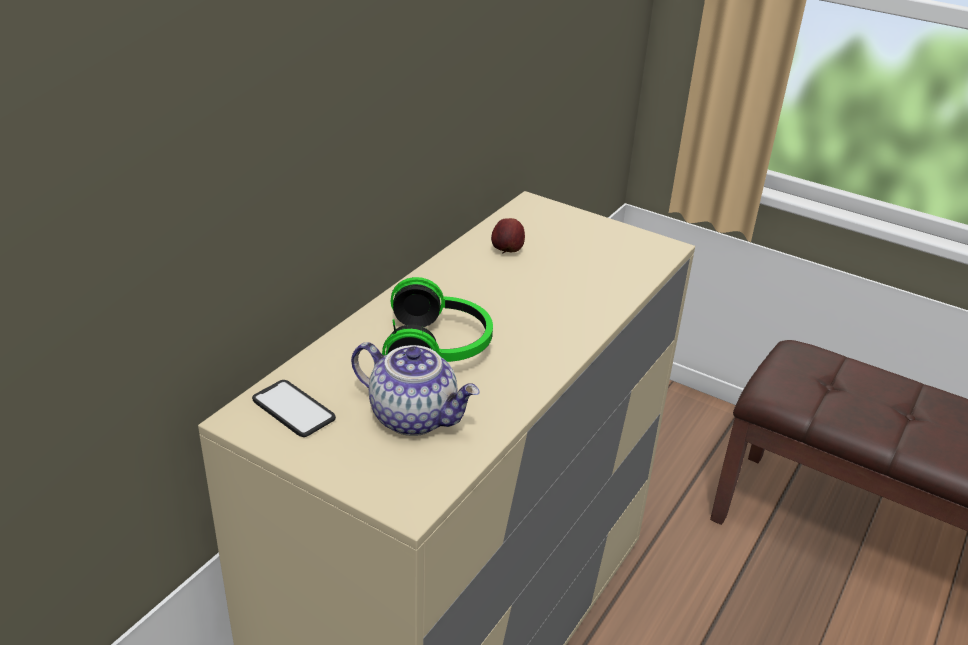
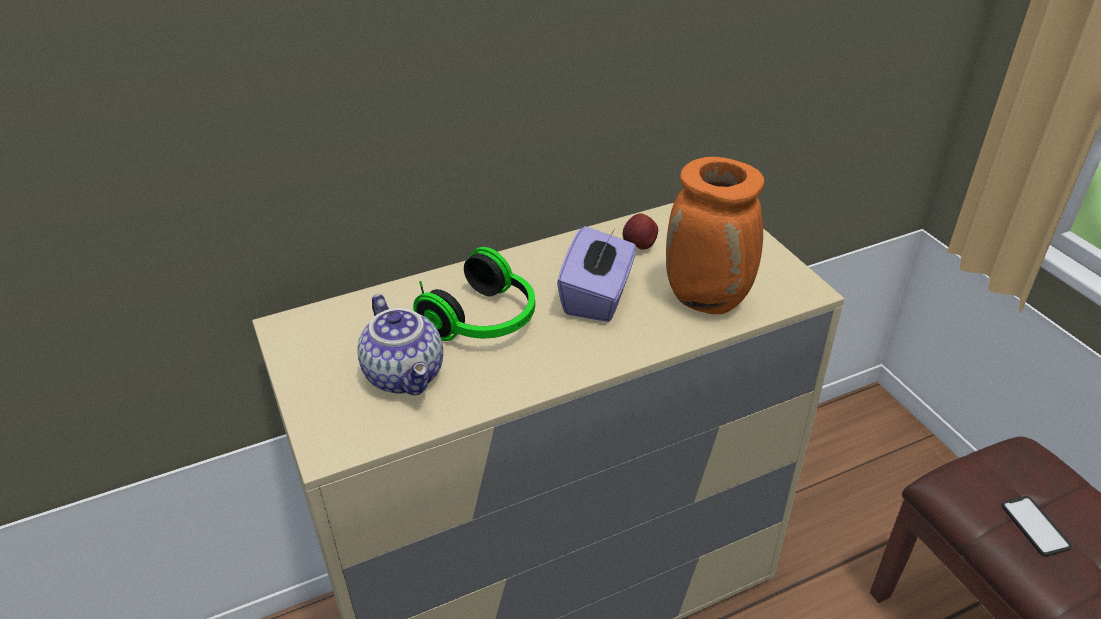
camera: 35 degrees right, 5 degrees up
(293, 409) = (325, 333): phone -> phone (1034, 526)
(514, 300) = (597, 296): none -> purple tissue box
(603, 276) = (709, 300): none -> orange vase

